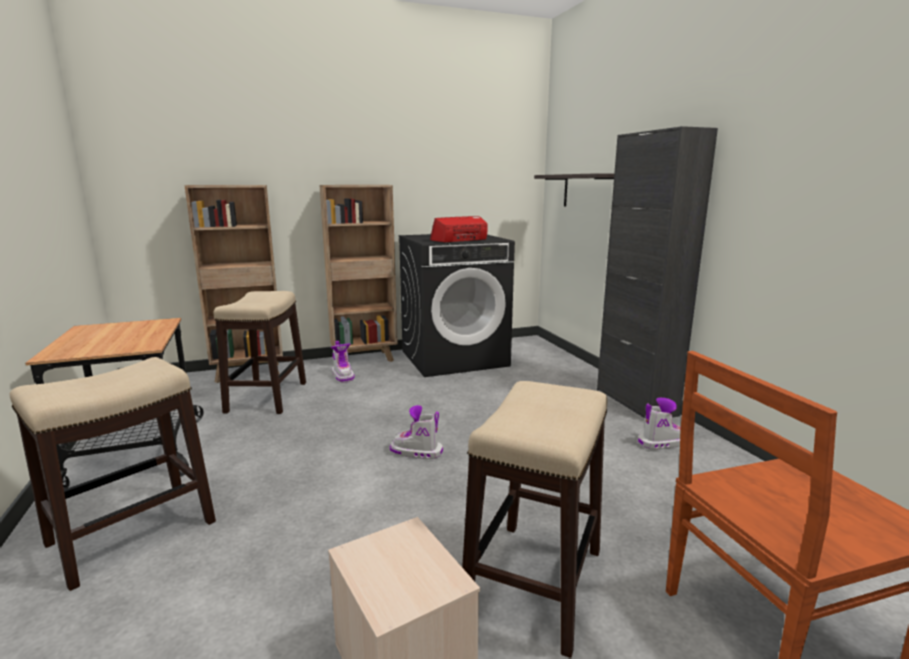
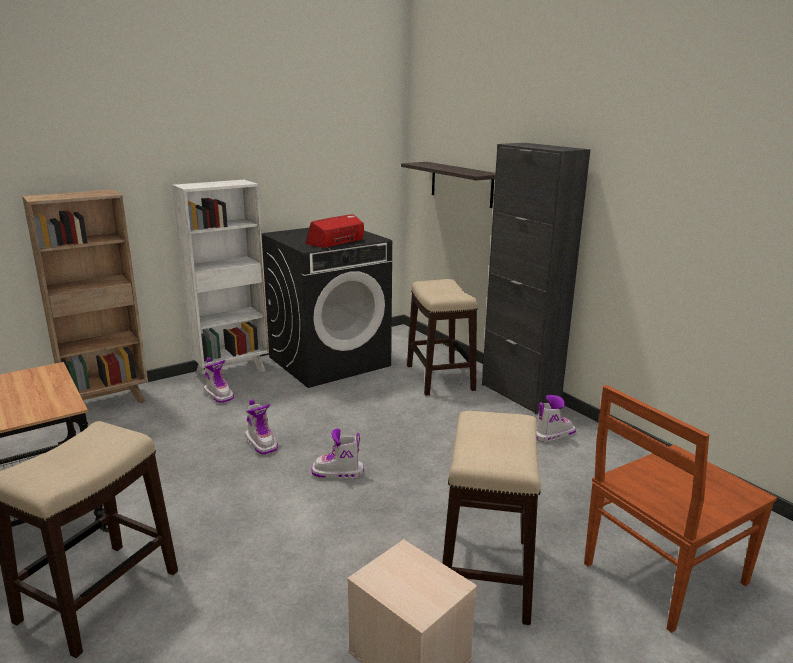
camera: 15 degrees left, 5 degrees up
(267, 397) = (147, 430): stool -> stool (439, 377)
(358, 418) = (262, 444): none -> boot
(365, 359) = (232, 371): brown bookcase -> white bookcase

